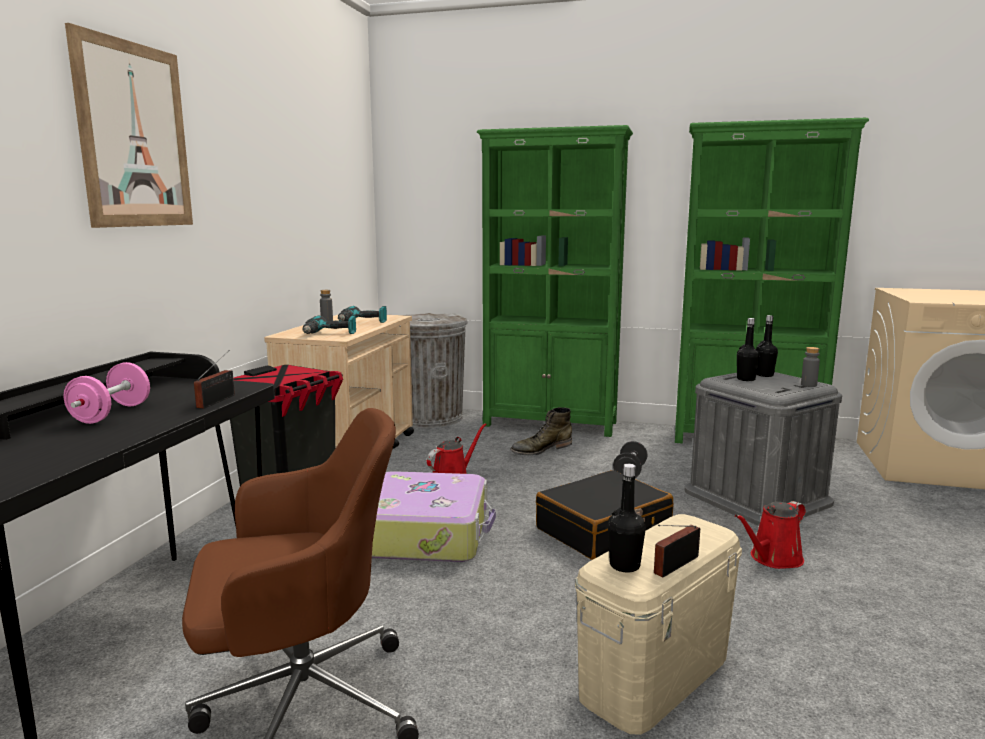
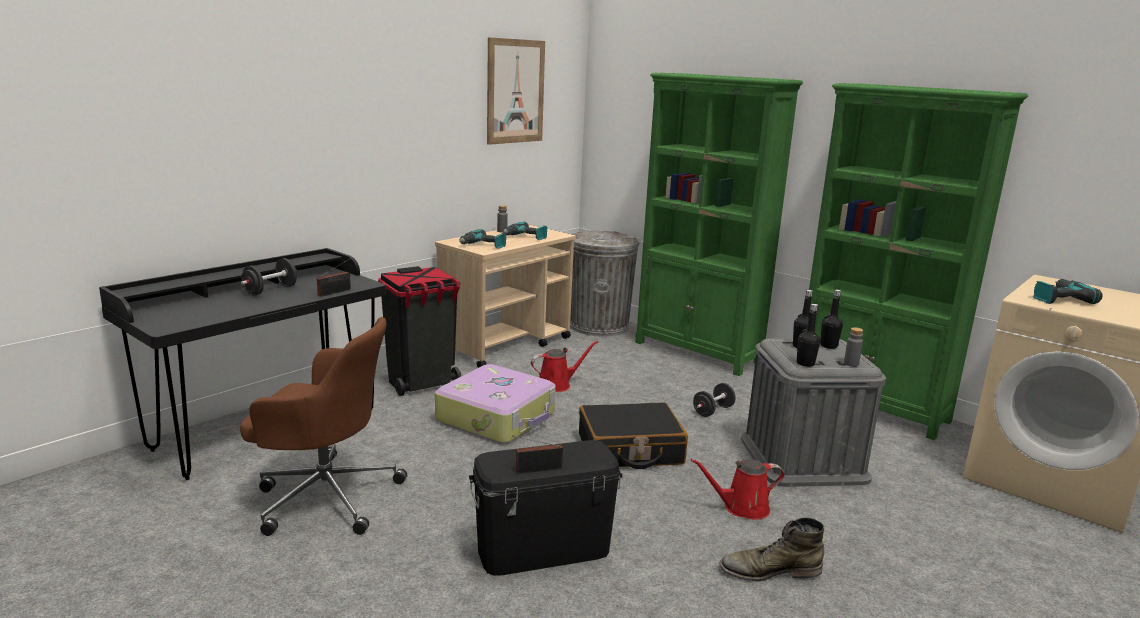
camera: 25 degrees right, 5 degrees up
(111, 414) = (270, 290): pink dumbbell -> black dumbbell
(134, 136) = (329, 97): picture -> picture (515, 91)
(541, 449) = (660, 373): green boot -> green boot (769, 571)
(624, 565) = (506, 460): black bottle -> black bottle (805, 363)
(655, 676) = (543, 550): beige storage box -> black storage box
(938, 297) = (1058, 299): none -> power drill

